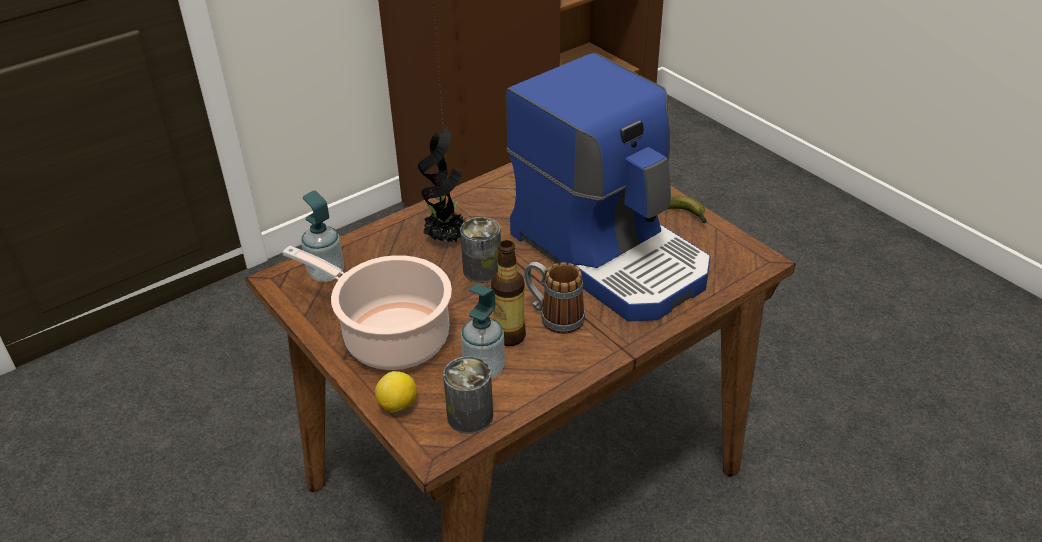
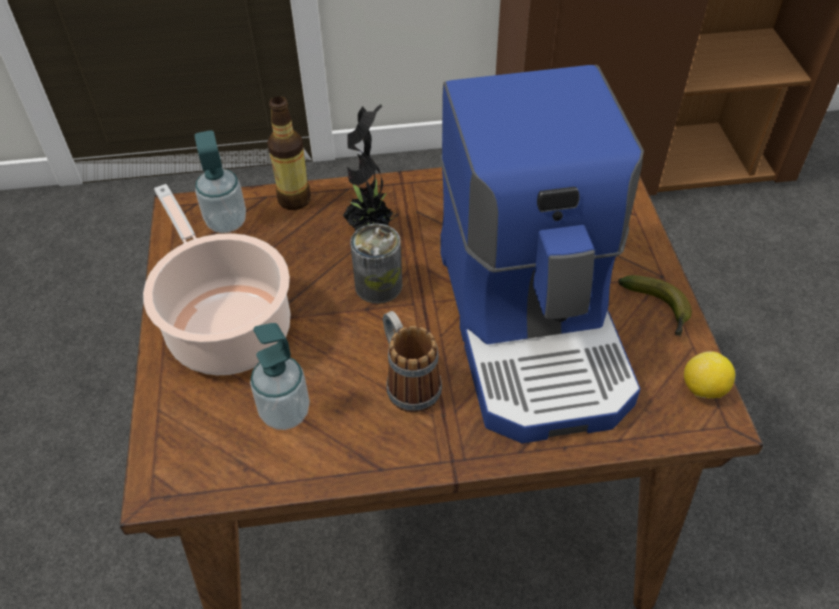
camera: 30 degrees right, 10 degrees up
(398, 406) = (169, 414): lemon -> lemon (703, 389)
(470, 416) = (226, 465): can -> none
(509, 336) = (342, 383): bottle -> bottle (294, 200)

